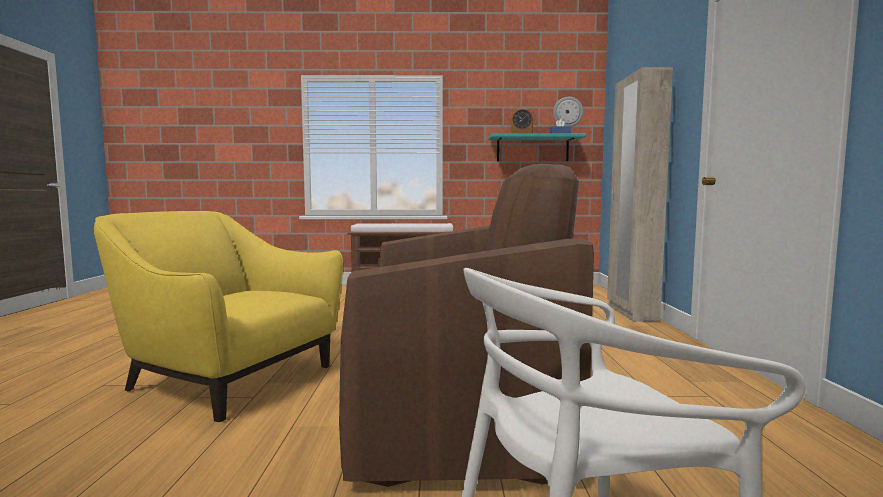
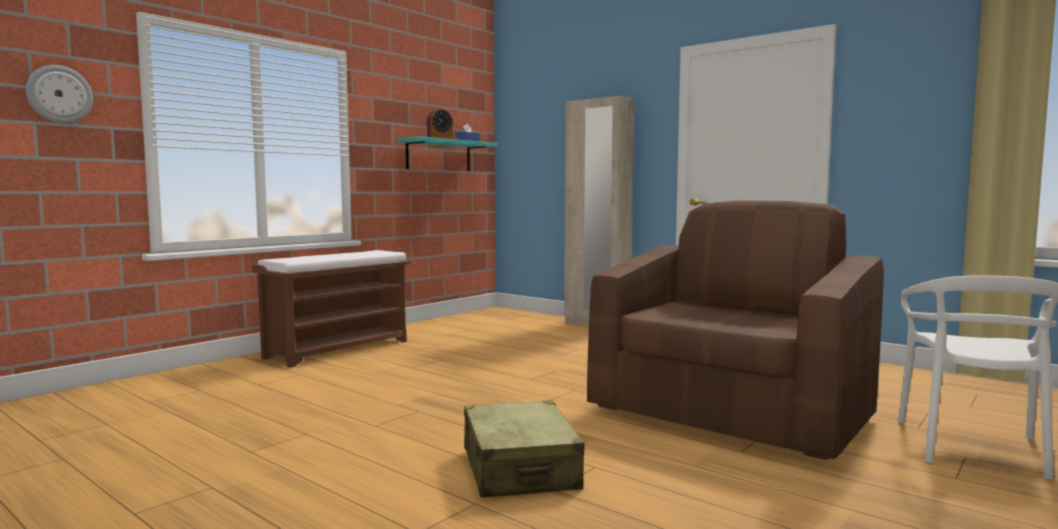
camera: 50 degrees left, 0 degrees up
(228, 379) = (520, 469): yellow armchair -> beige suitcase
(567, 112) = (467, 115): wall clock -> wall clock (59, 94)

